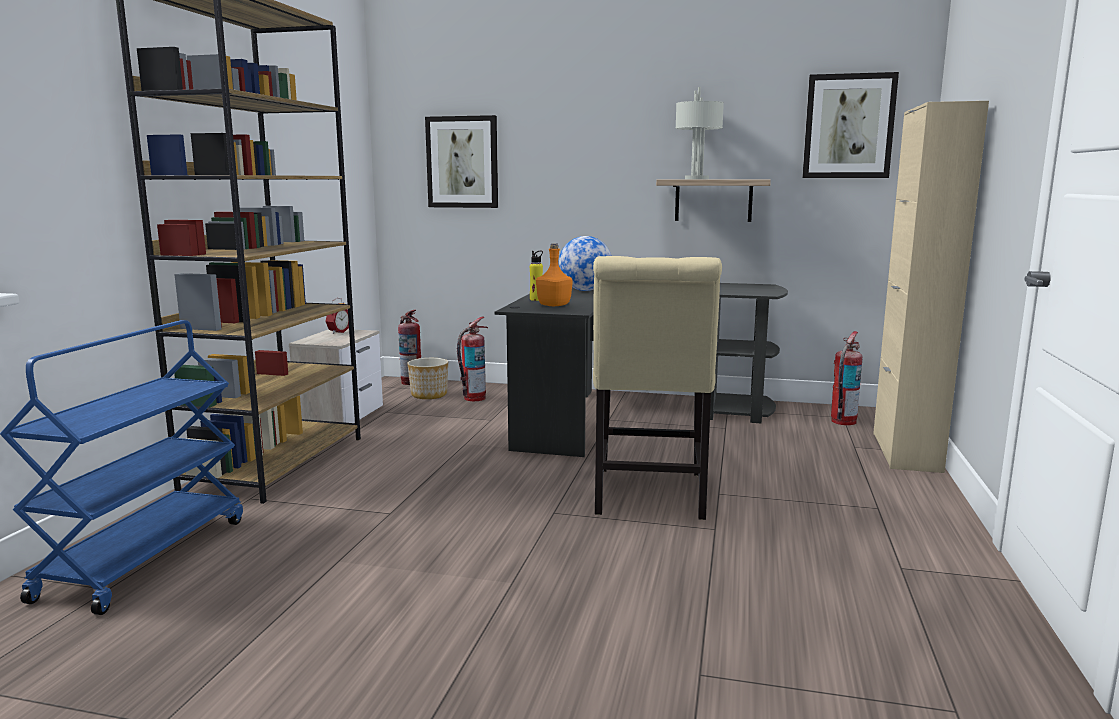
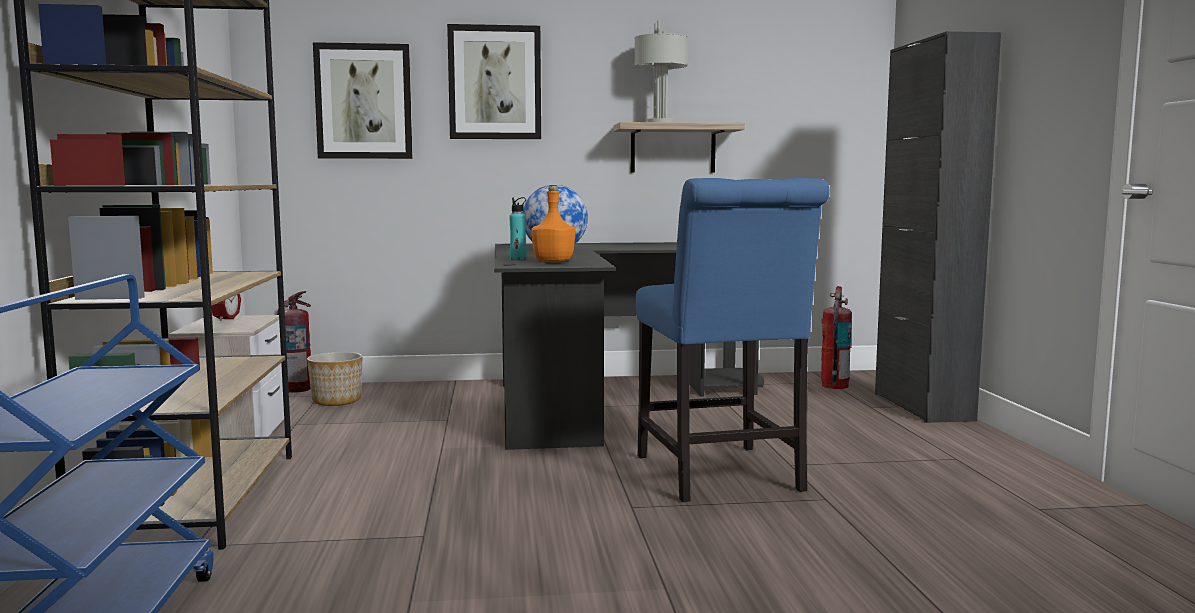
camera: 20 degrees left, 5 degrees down
(474, 398) = (400, 399): fire extinguisher -> none
(536, 299) = (518, 258): yellow bottle -> turquoise bottle
(649, 497) = (721, 477): beige chair -> blue chair
(848, 126) = (810, 70): picture -> picture (495, 83)
(906, 452) = (922, 406): beige cabinet -> black cabinet

